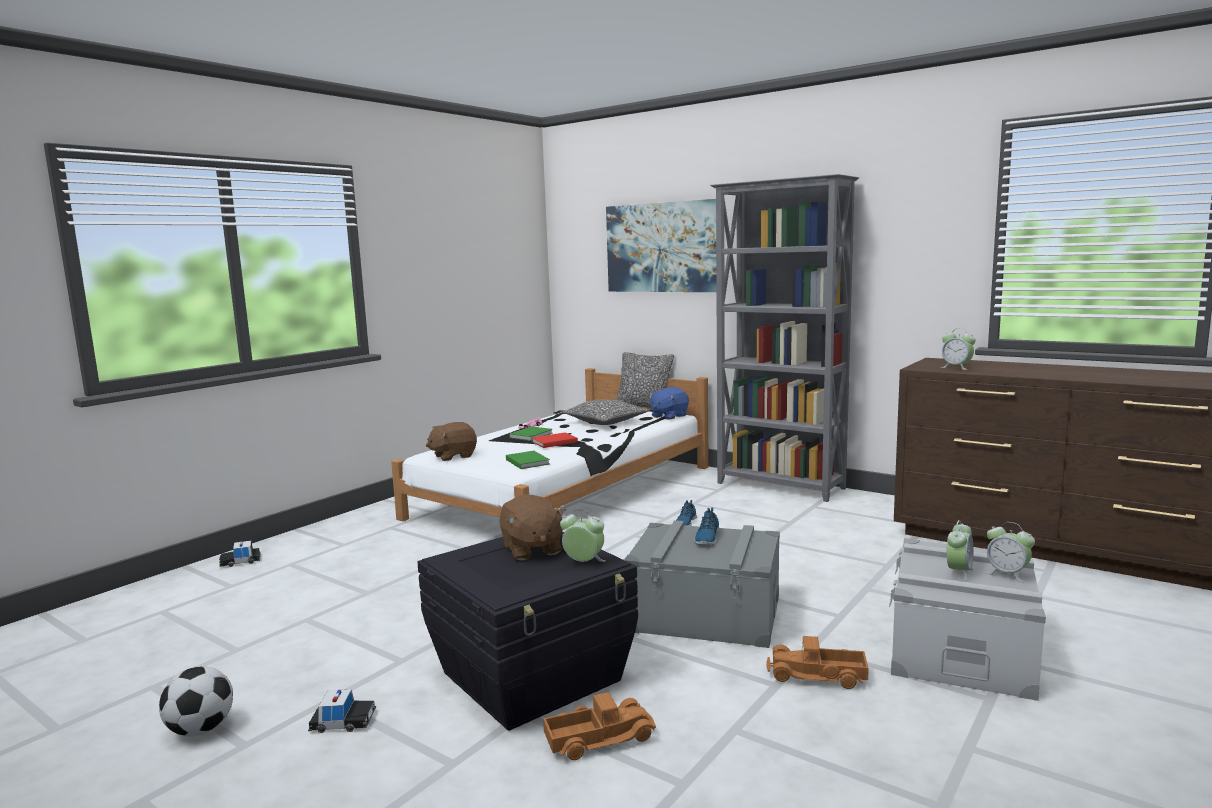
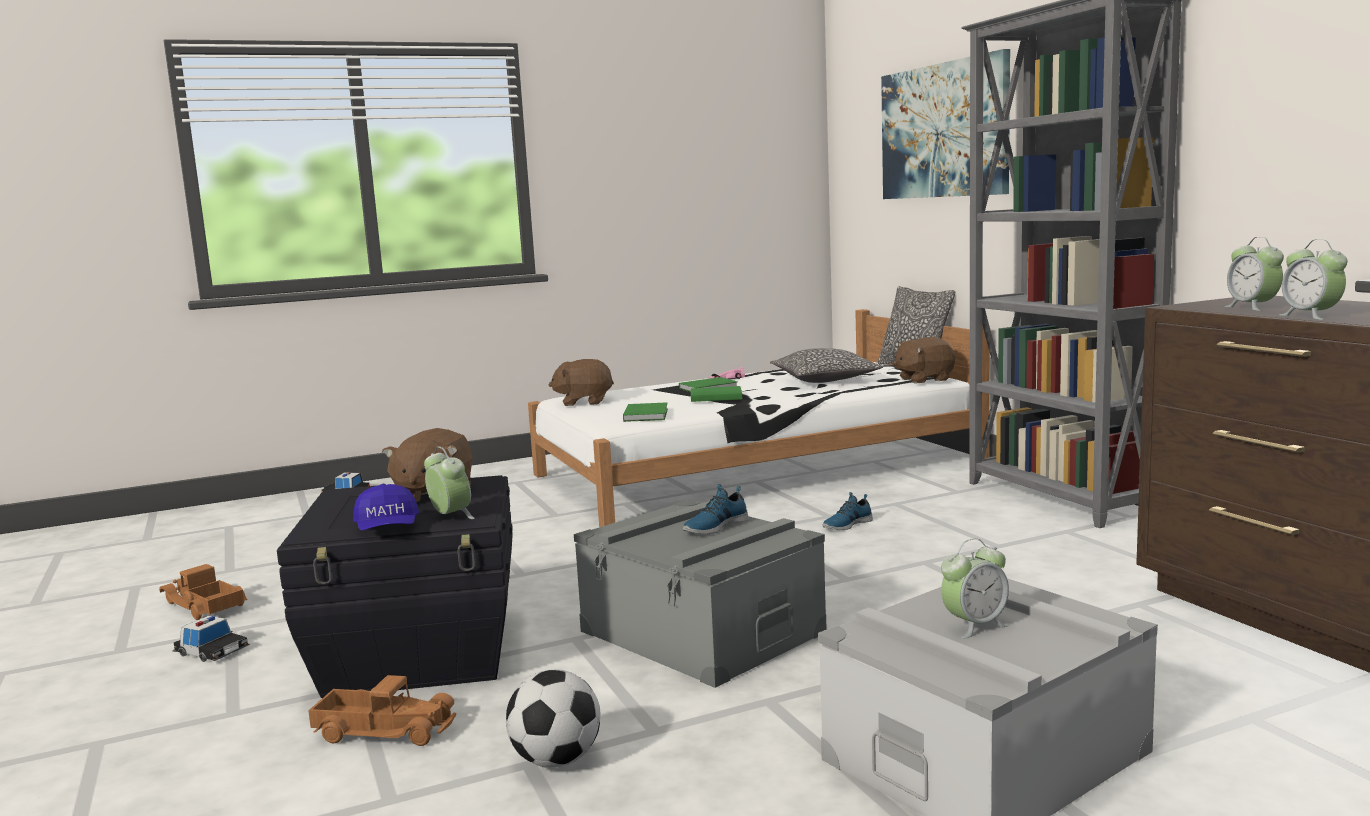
camera: 30 degrees right, 0 degrees up
(200, 730) = (111, 630): football -> football (556, 761)
(553, 442) = (714, 397): red book -> green book
(557, 581) = (388, 529): none -> blue cap
(668, 416) = (924, 379): blue plush toy -> brown plush toy
(817, 676) = (721, 735): toy truck -> toy truck (203, 606)
(1007, 574) = (1051, 644): alarm clock -> alarm clock (1311, 316)

